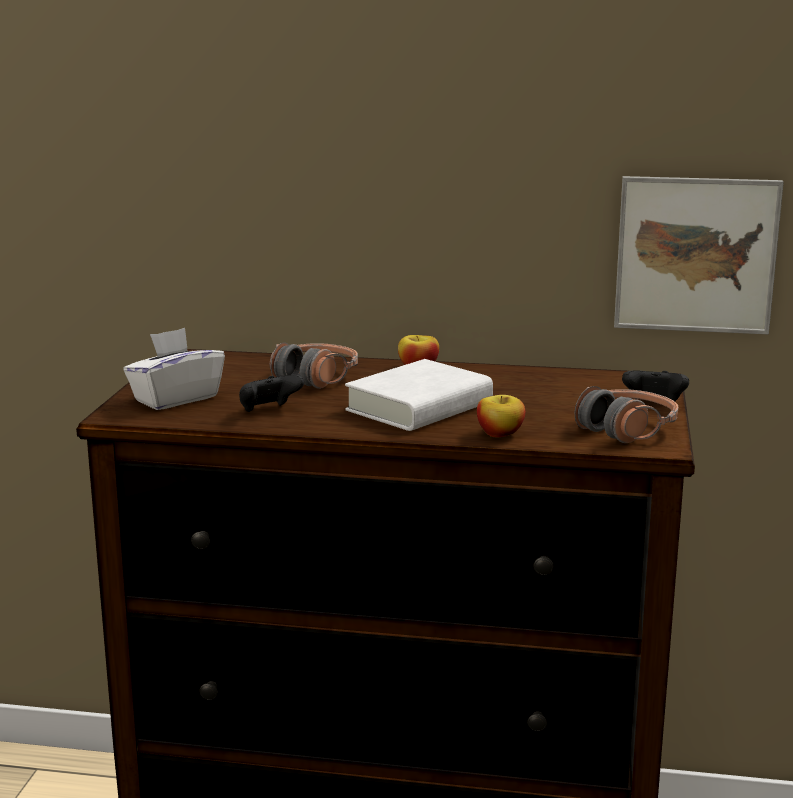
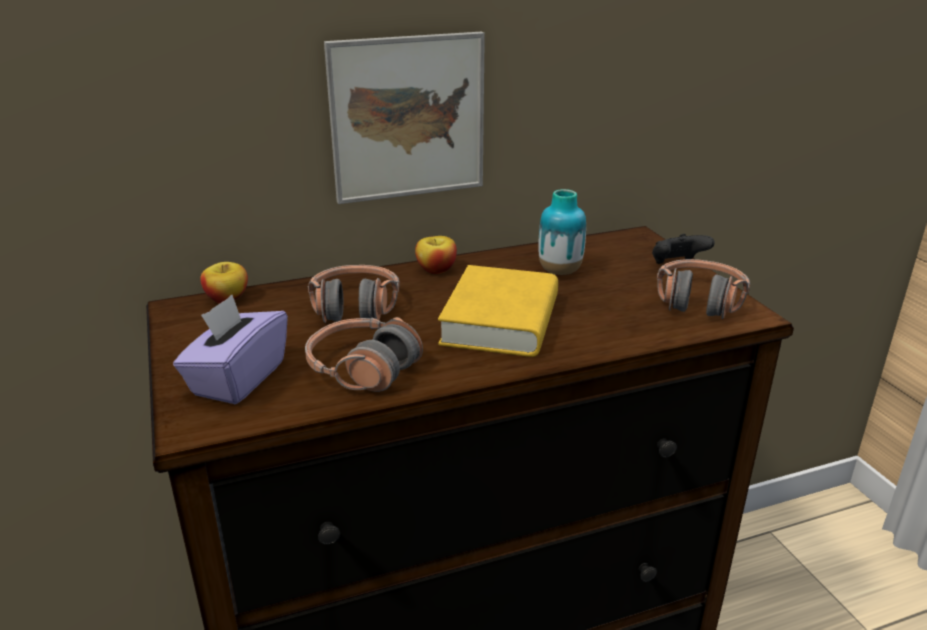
camera: 30 degrees left, 10 degrees up
(175, 398) = (238, 378): white tissue box -> purple tissue box
(268, 411) = (363, 368): black game controller -> headphones
(419, 407) = (500, 321): white book -> yellow book
(500, 434) = (613, 336): apple -> apple (227, 299)
(528, 388) = (559, 271): none -> vase
(696, 255) = (655, 119): picture -> picture (408, 118)

